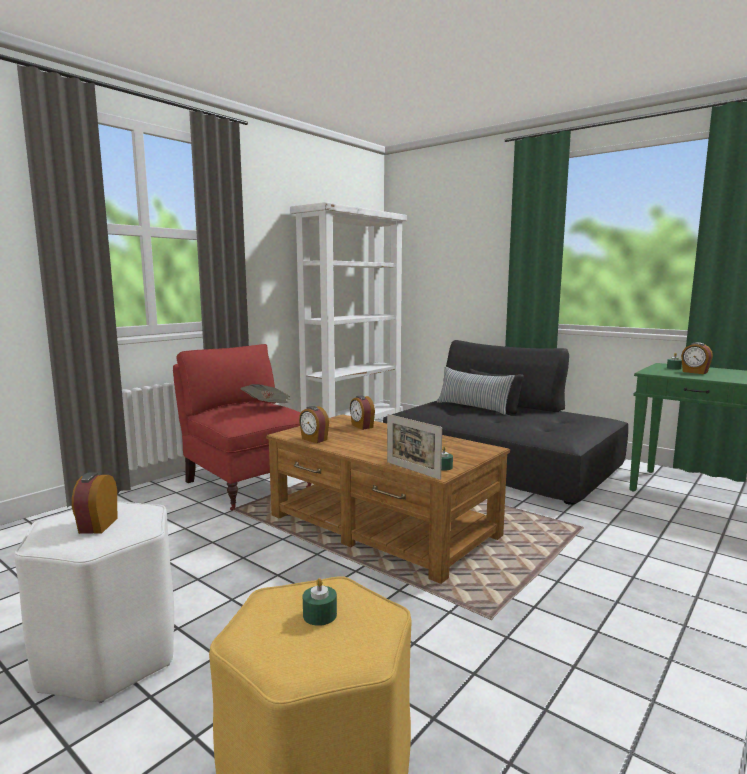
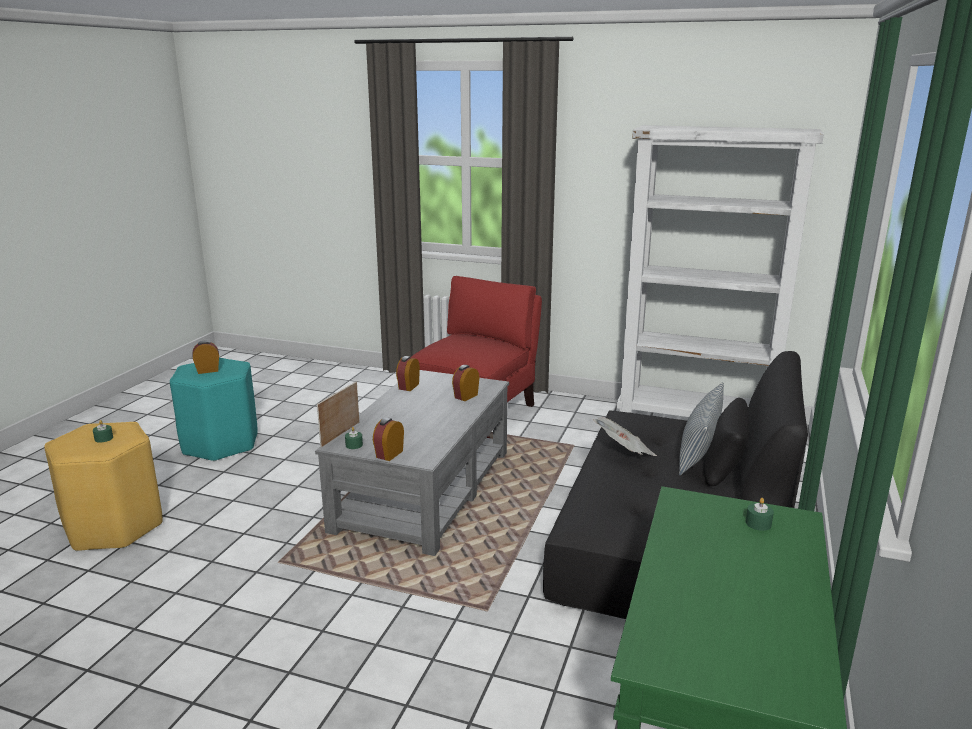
camera: 70 degrees right, 10 degrees up
(110, 655) = (221, 444): white stool -> turquoise stool
(268, 408) = (474, 349): newspaper -> newspaper (624, 452)
(382, 527) = (423, 490): brown coffee table -> grey coffee table
(694, 372) = (725, 539): alarm clock -> alarm clock (389, 454)

